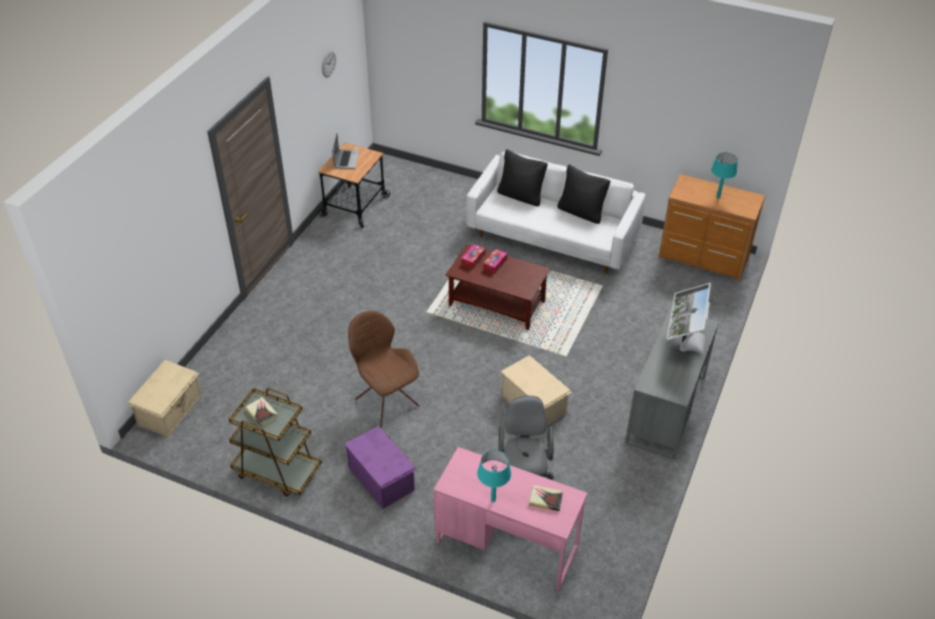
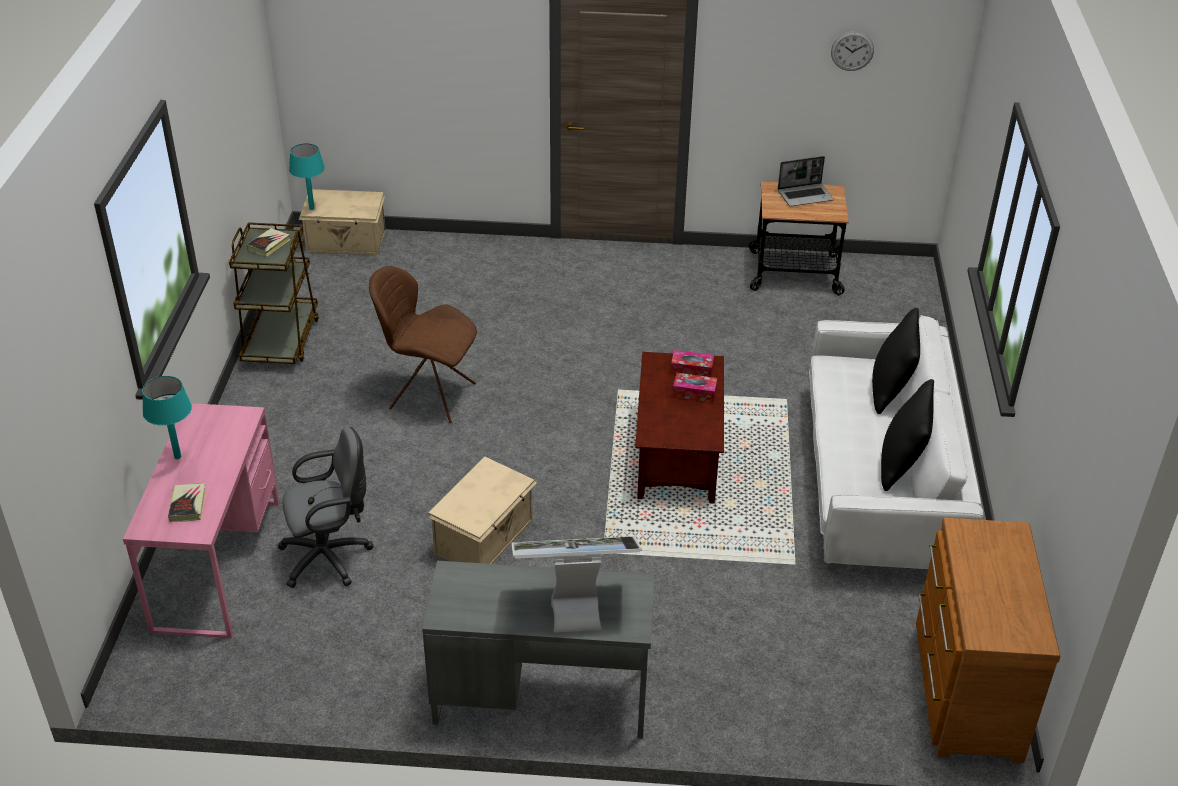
camera: 70 degrees right, 5 degrees down
(382, 478) = (296, 425): purple storage box -> none
(386, 401) = (429, 395): brown chair -> brown chair turned 105 degrees counterclockwise
(718, 197) = (995, 584): turquoise table lamp -> turquoise table lamp (311, 208)

